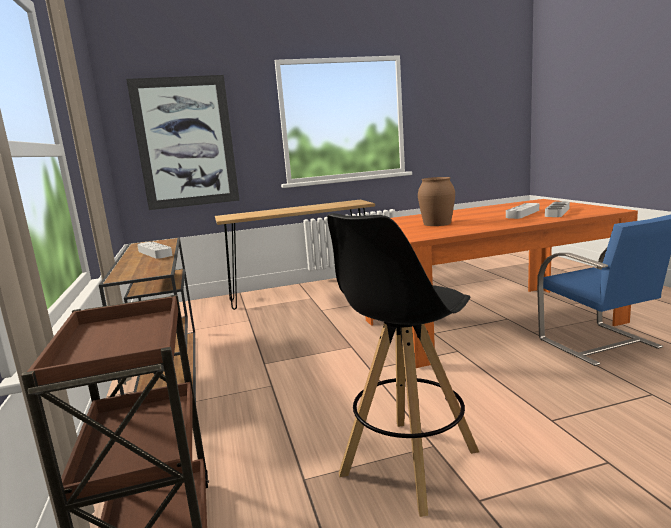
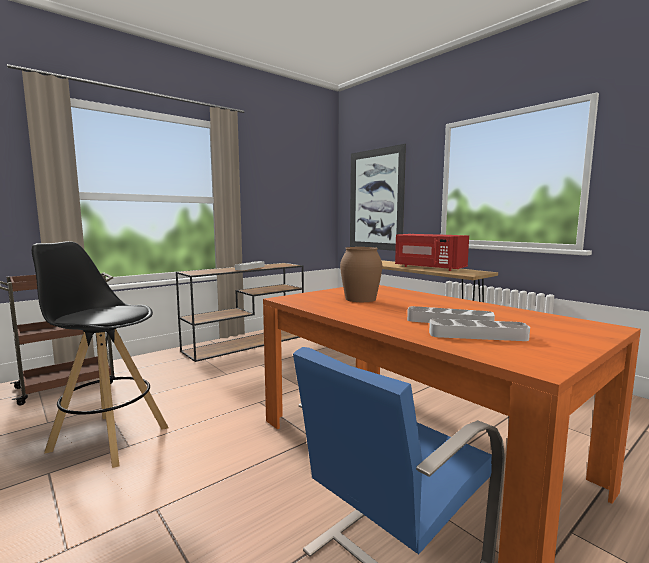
camera: 65 degrees right, 5 degrees down
(312, 207) = (428, 268): none -> red microwave

